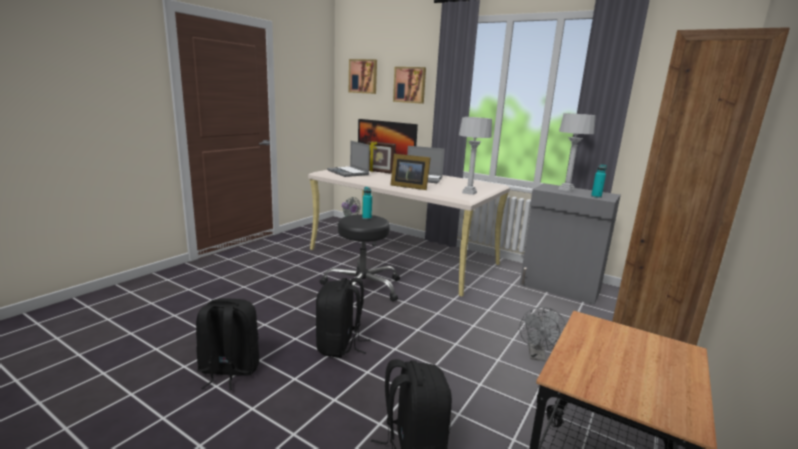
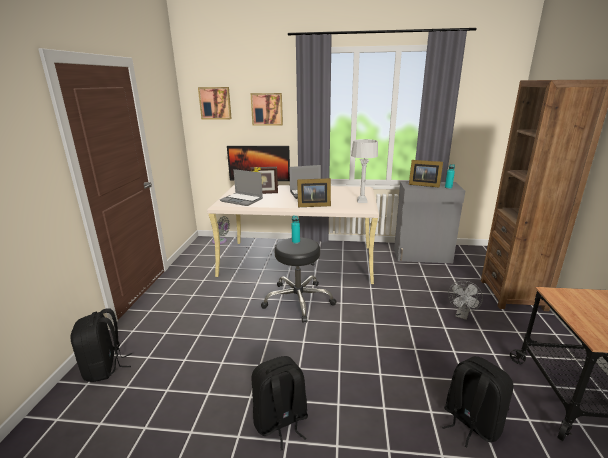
camera: 25 degrees left, 5 degrees up
(340, 345) = (338, 360): black backpack -> black backpack (105, 368)
(537, 356) = (462, 315): grey fan -> grey fan turned 45 degrees clockwise
(566, 189) = (423, 185): grey table lamp -> picture frame

